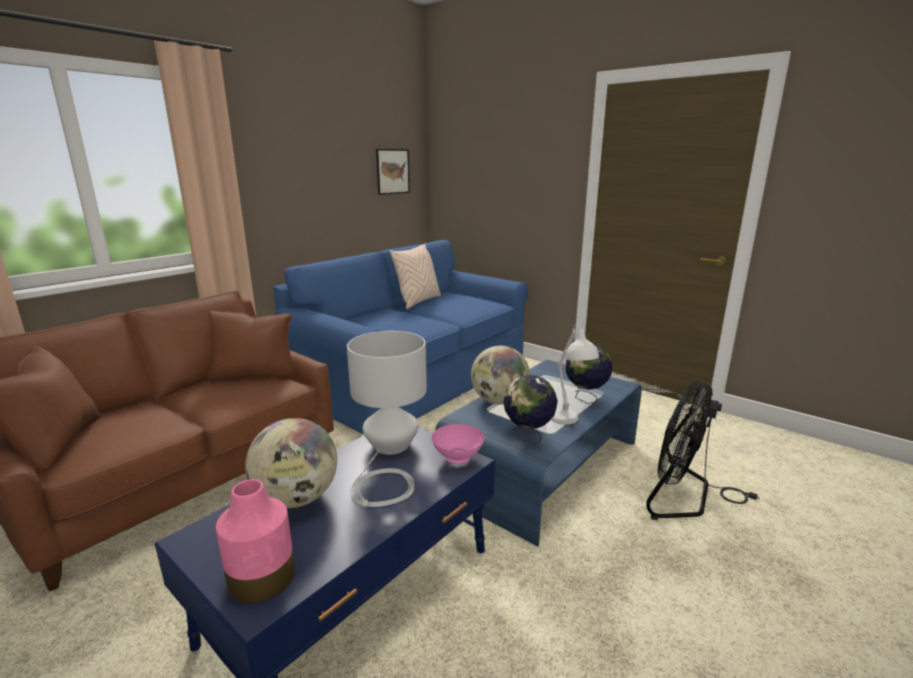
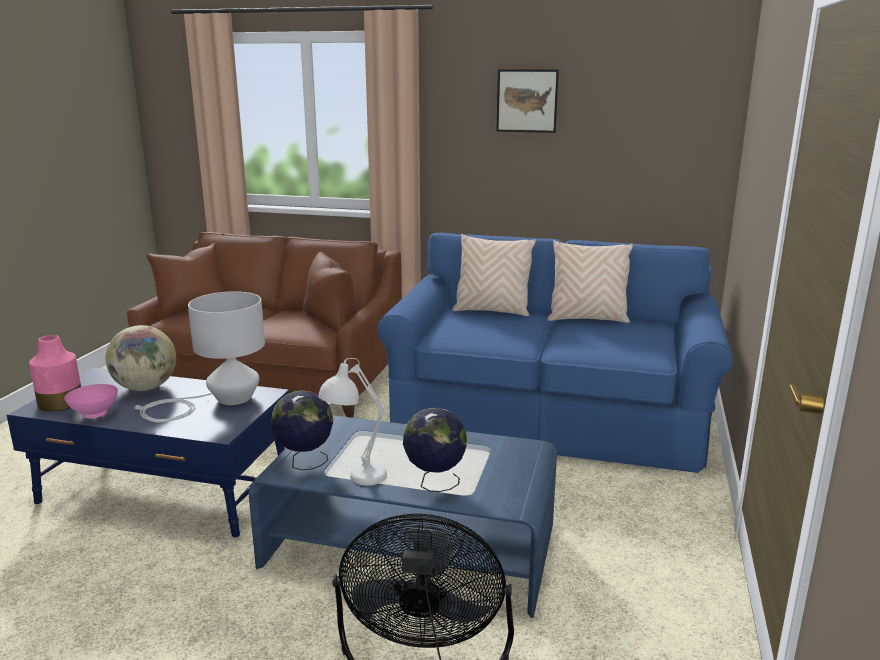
camera: 65 degrees right, 0 degrees up
(365, 317) = (492, 311): none -> beige pillow
(392, 171) = (665, 136): picture -> picture (527, 101)
(459, 458) = (223, 429): pink bowl -> pink bowl (95, 415)
(499, 401) = (383, 433): globe -> none

